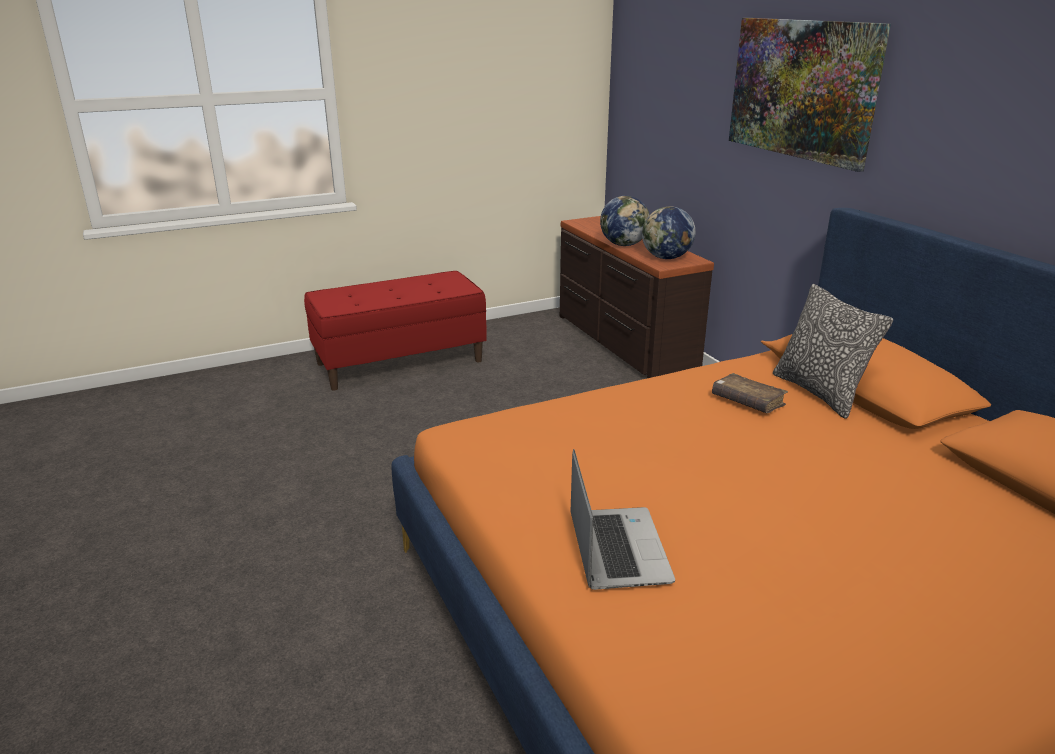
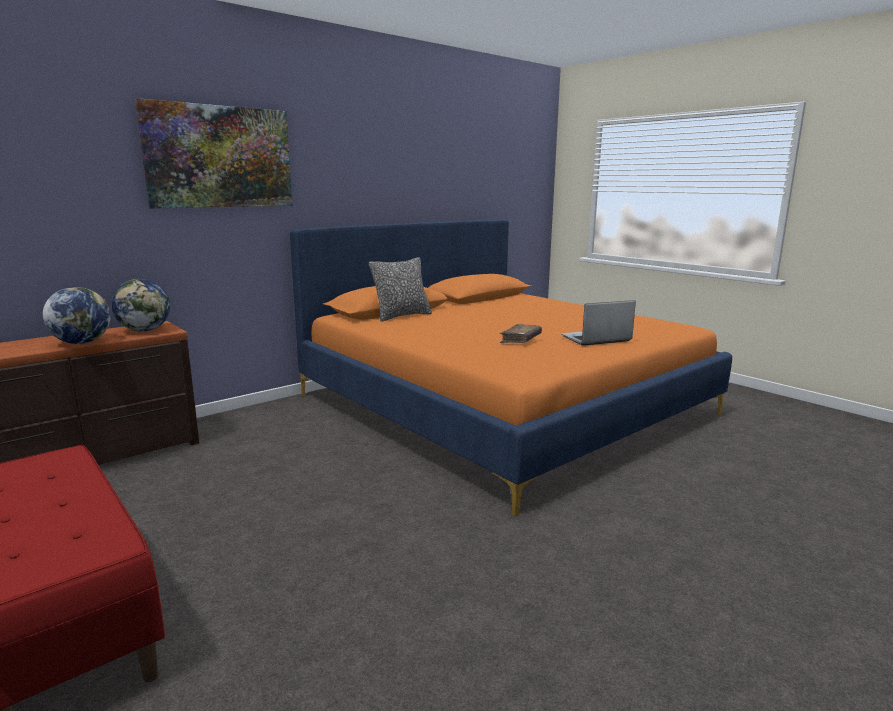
camera: 105 degrees left, 10 degrees down
(747, 402) = (423, 325): brown book -> brown book (520, 340)

